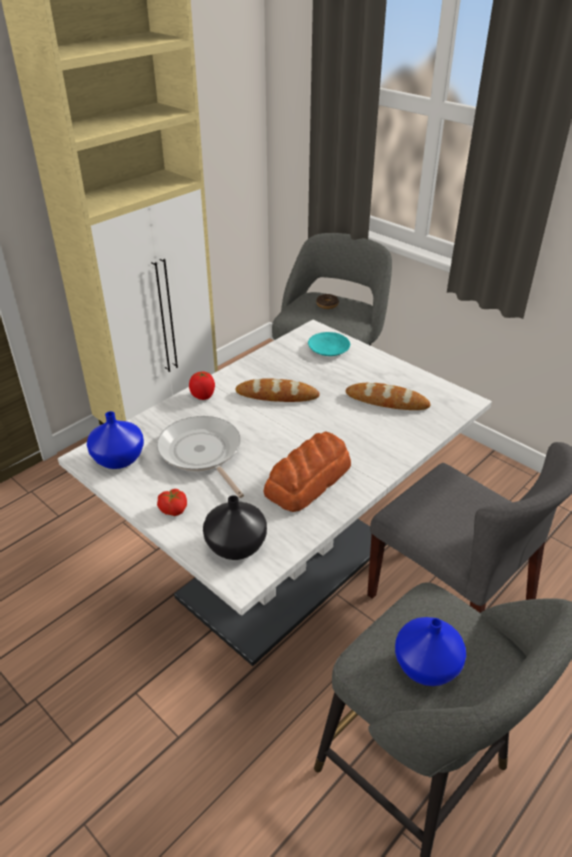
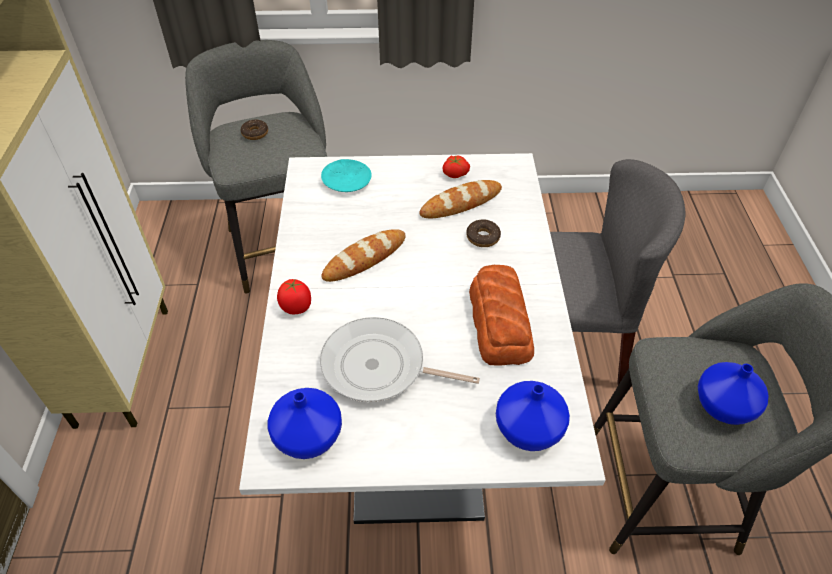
camera: 45 degrees left, 10 degrees up
(174, 509) = (432, 441): tomato -> tomato (455, 173)
(235, 547) = (529, 431): black vase -> blue vase
(371, 428) = (483, 237): none -> donut

